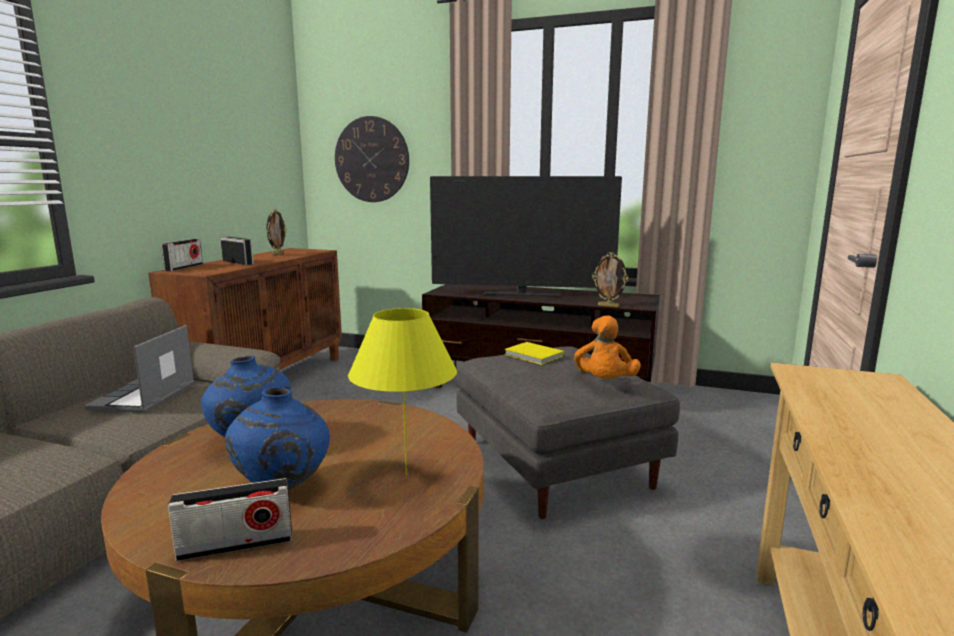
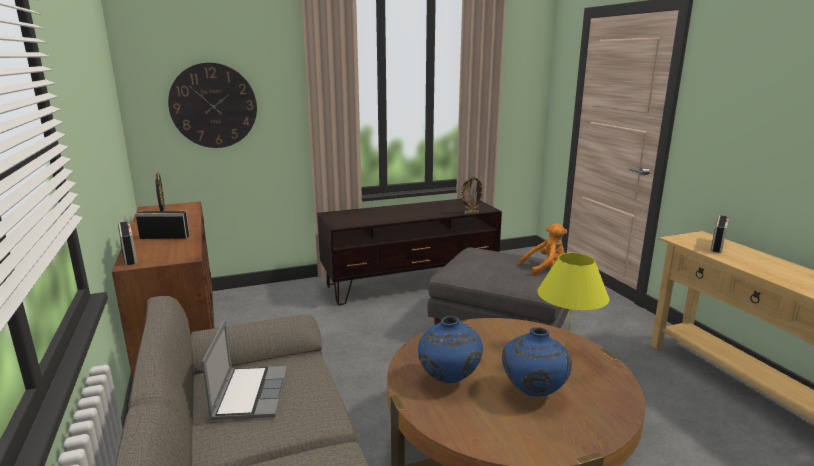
camera: 40 degrees left, 5 degrees up
(144, 397) = (249, 393): laptop -> laptop turned 150 degrees counterclockwise
(236, 545) = (586, 429): radio -> radio (717, 245)
(521, 294) = (398, 214): television -> none
(534, 356) = (476, 261): yellow book -> none
(604, 383) = (545, 268): orange plush toy -> orange plush toy turned 75 degrees counterclockwise

